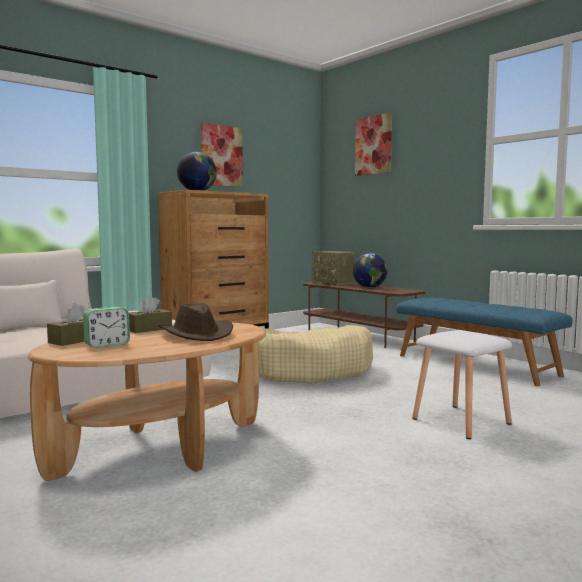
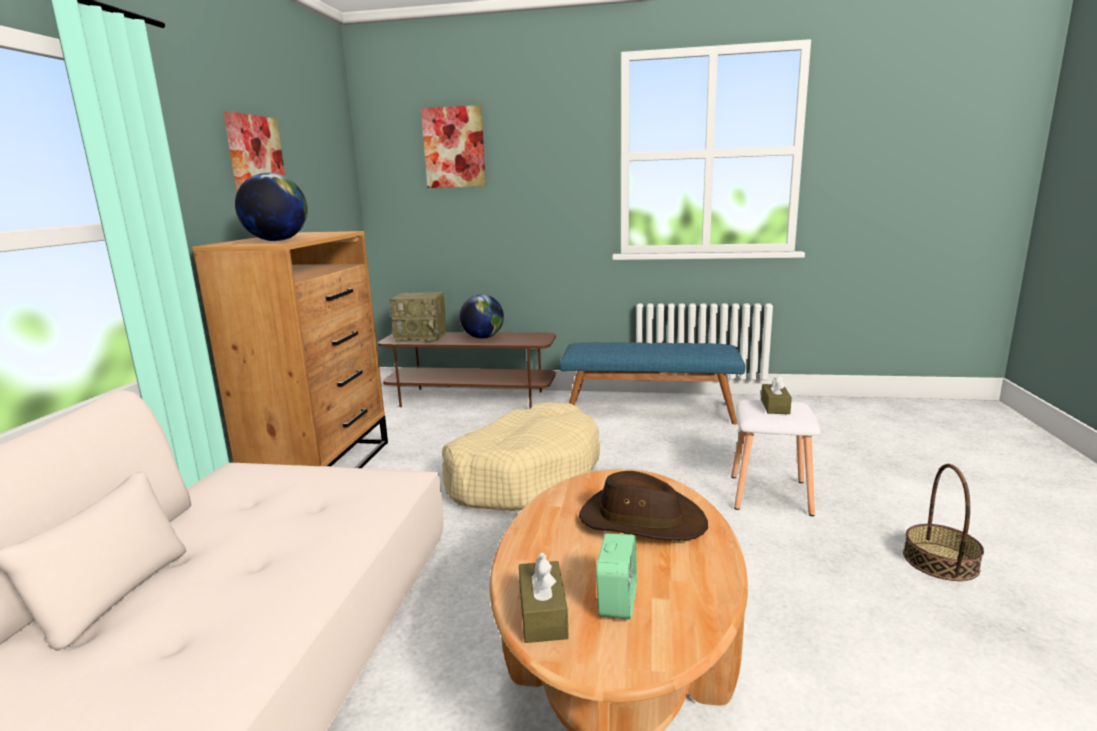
camera: 40 degrees left, 10 degrees up
(149, 329) = (547, 532): brown tissue box -> brown tissue box (775, 407)
(520, 491) = (940, 561): none -> basket

